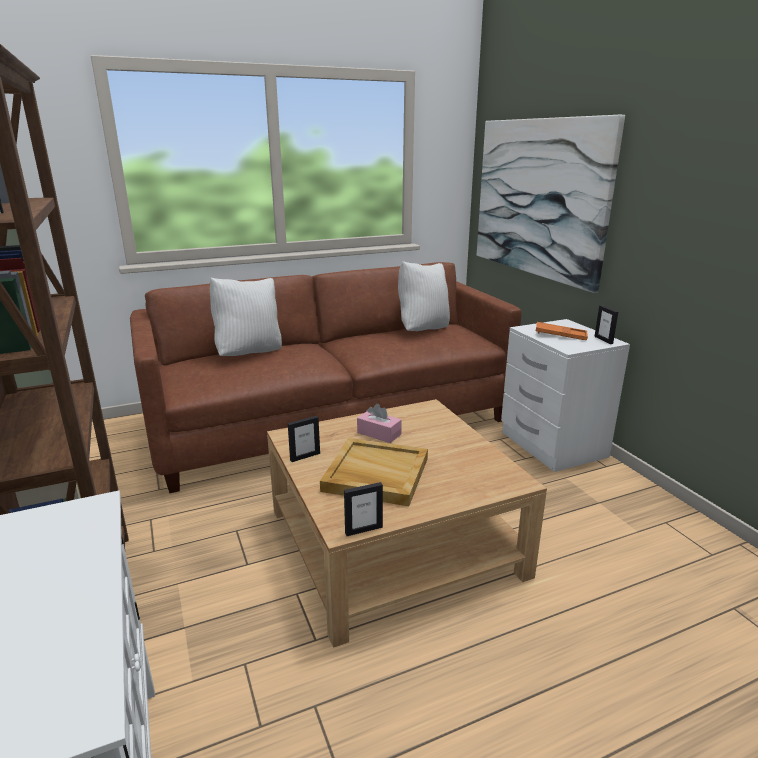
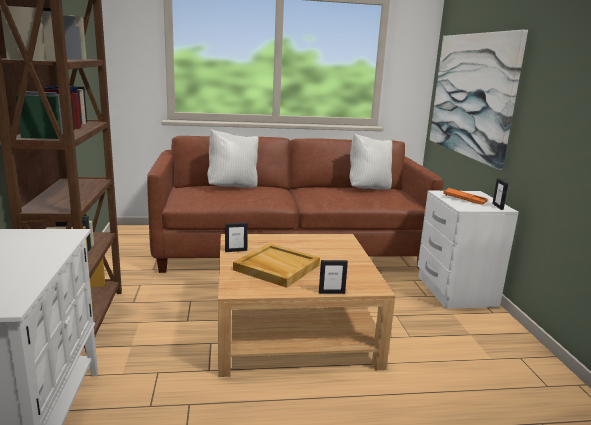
camera: 15 degrees right, 5 degrees down
(363, 530) = (247, 294): picture frame -> picture frame (331, 292)
(379, 433) = (295, 246): pink tissue box -> none

